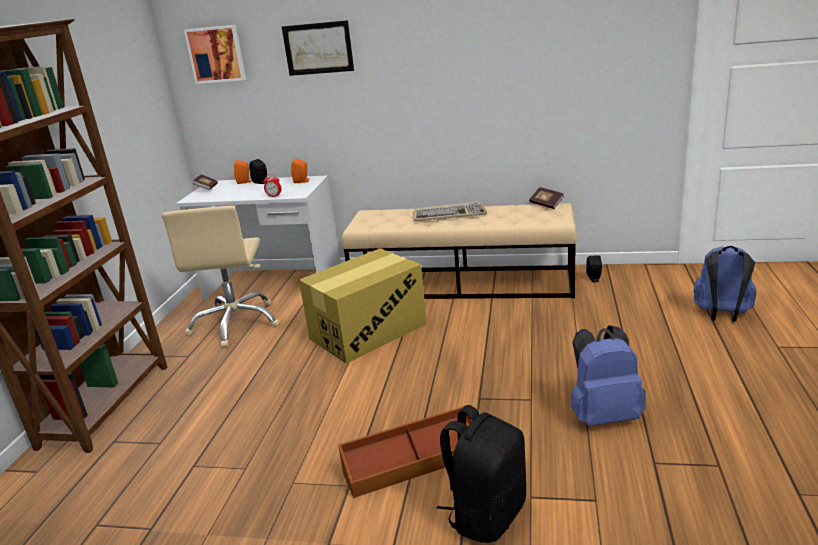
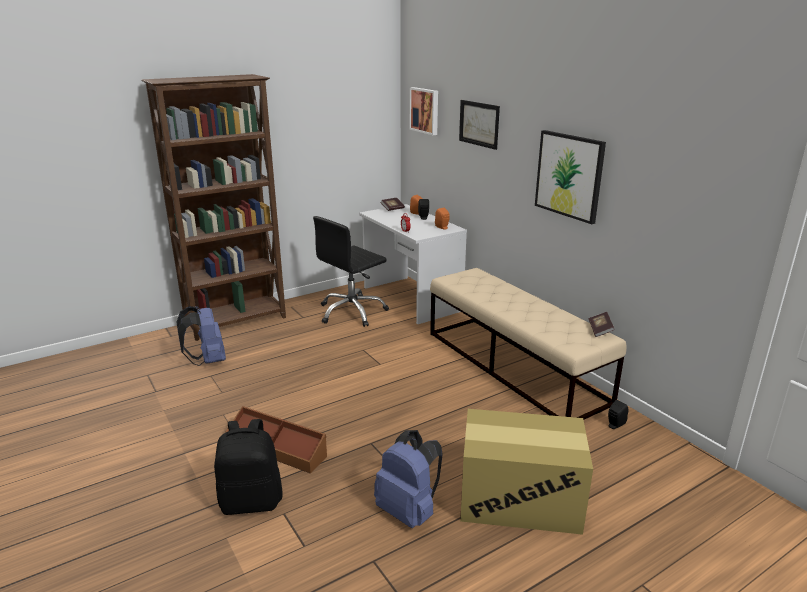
camera: 45 degrees right, 0 degrees up
(236, 323) = (352, 312): beige office chair -> black office chair
(368, 331) = (399, 360): cardboard box -> cardboard box (519, 499)
(449, 214) = (516, 300): keyboard -> none
(464, 70) = (569, 175): none -> picture
(722, 316) = (653, 526): blue backpack -> blue backpack (207, 361)

